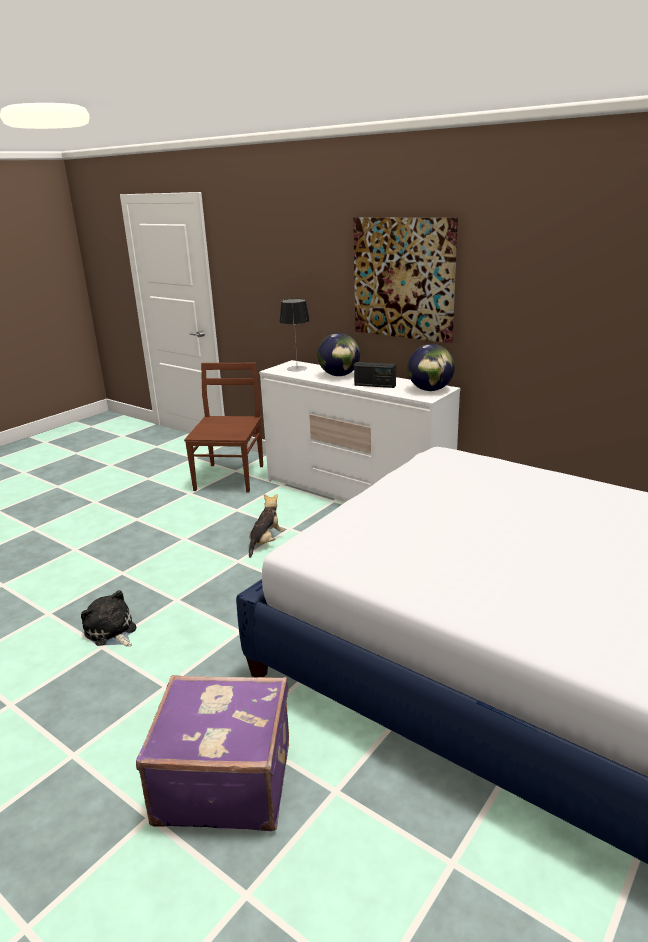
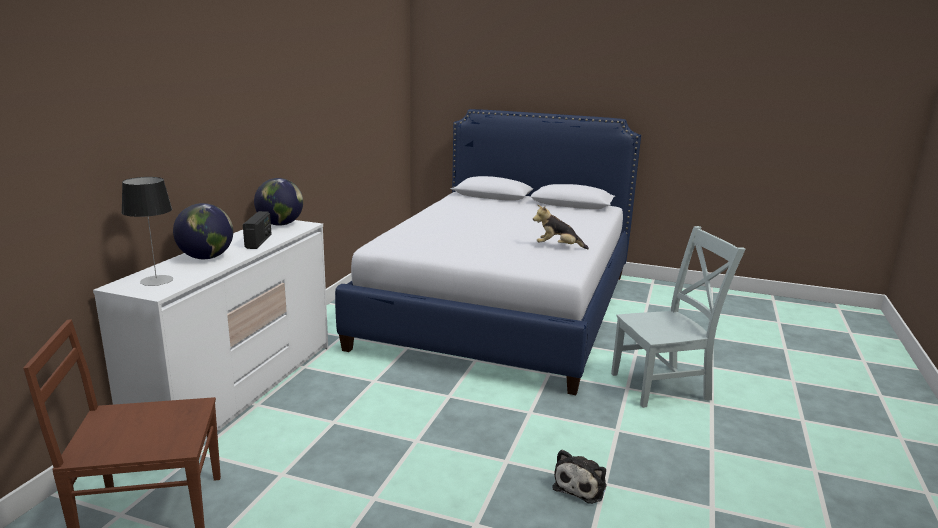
camera: 110 degrees left, 5 degrees down
(224, 780) = (664, 386): purple suitcase -> grey chair
(266, 542) = (369, 431): plush toy -> plush toy (558, 247)
(403, 279) = (213, 123): picture -> none

